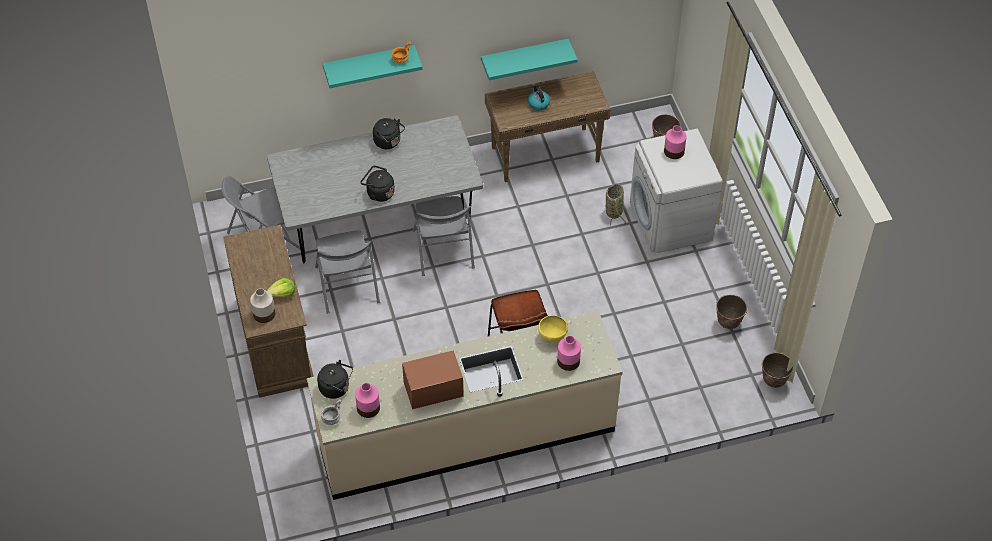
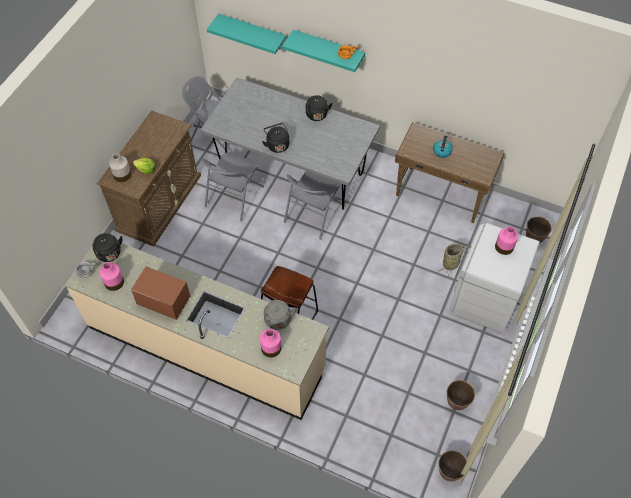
camera: 40 degrees right, 5 degrees up
(524, 56) = (451, 109): turquoise shelf -> turquoise shelf (252, 32)
(552, 336) = (278, 321): yellow bowl -> grey kettle

